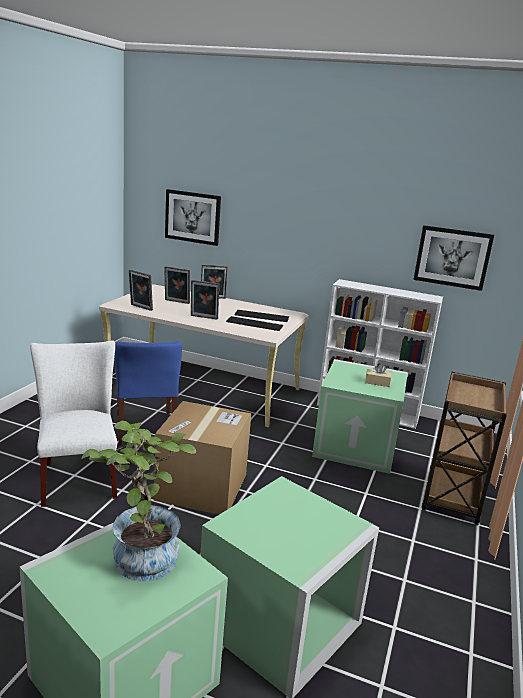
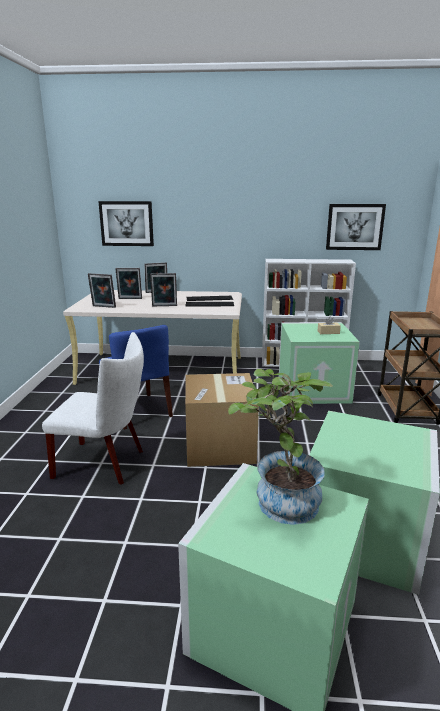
camera: 15 degrees left, 0 degrees up
(77, 476) = (105, 463): white chair -> white chair turned 135 degrees clockwise

